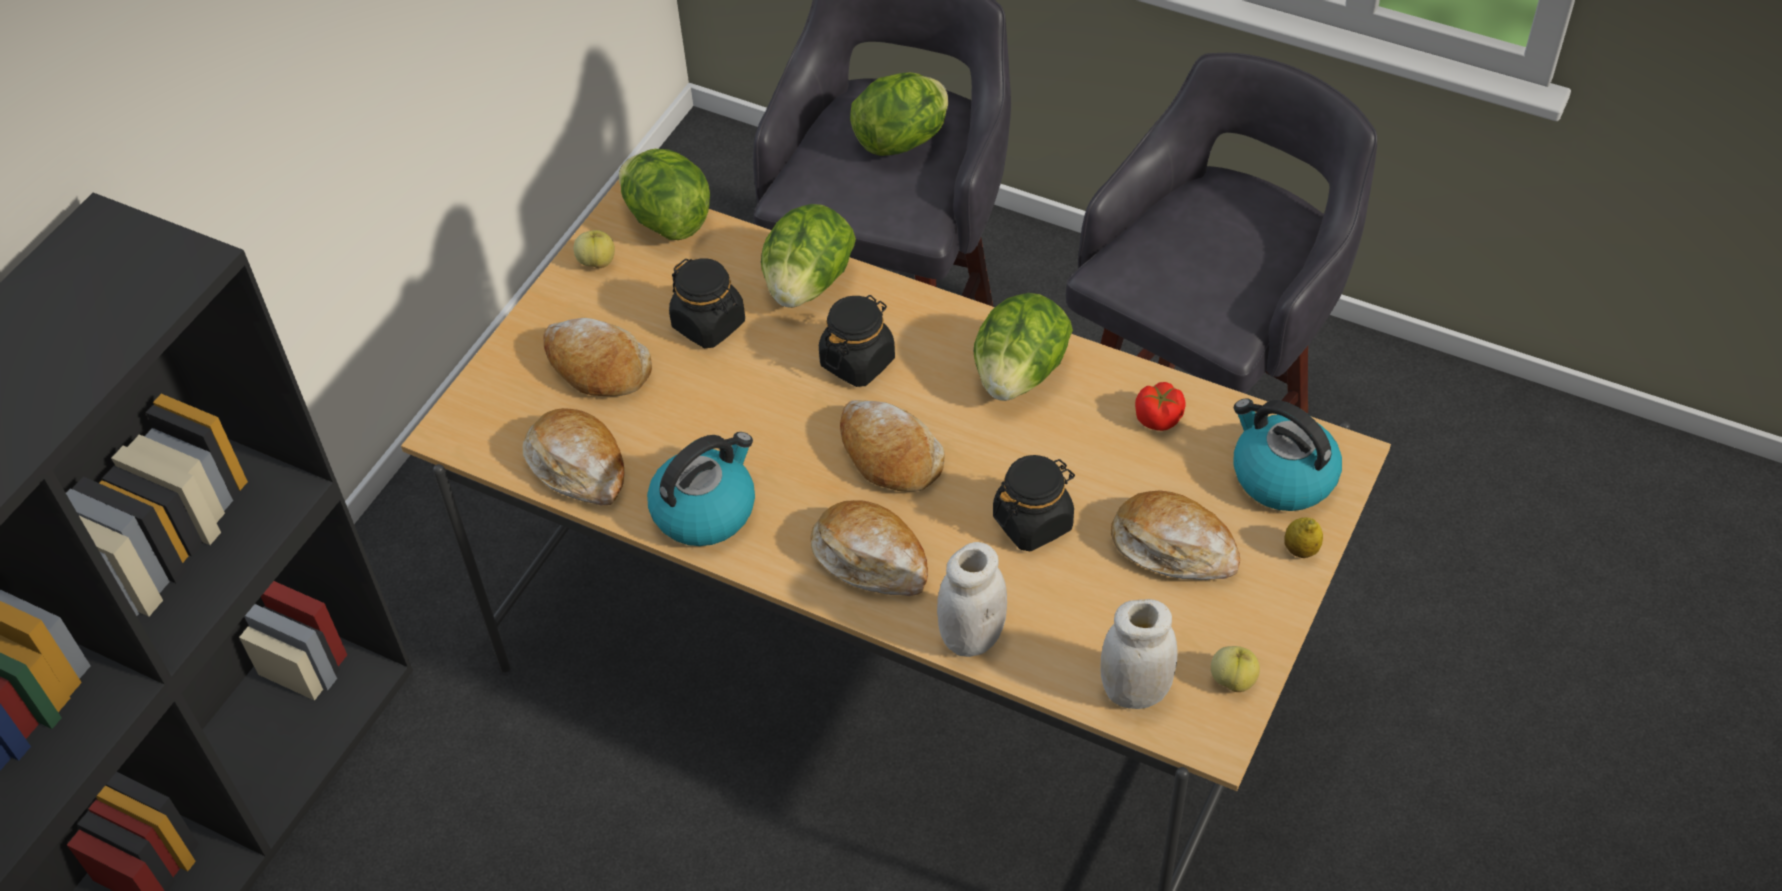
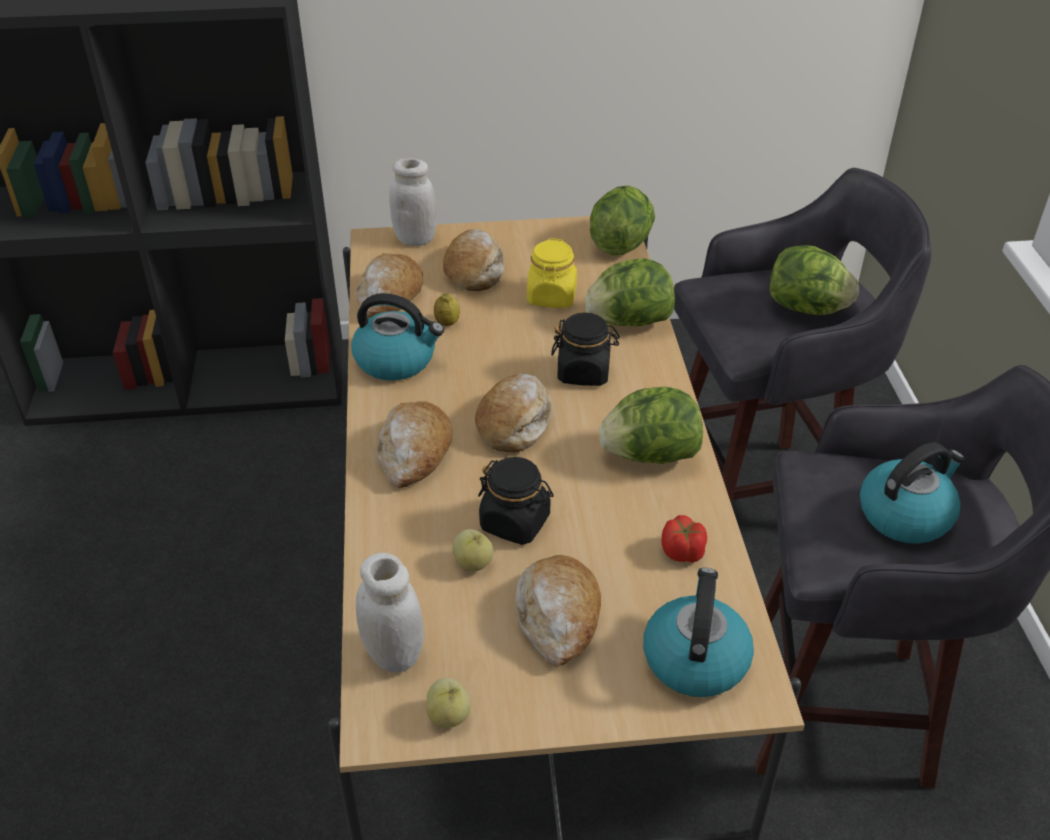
camera: 55 degrees right, 10 degrees down
(597, 262) = (557, 234): apple -> apple (473, 563)
(709, 324) = (551, 296): black jar -> yellow jar
(971, 637) = (381, 534): white jar -> white jar (415, 239)
(1221, 244) = (905, 514): none -> kettle
(1301, 550) = (624, 706): lemon -> lemon (447, 323)

